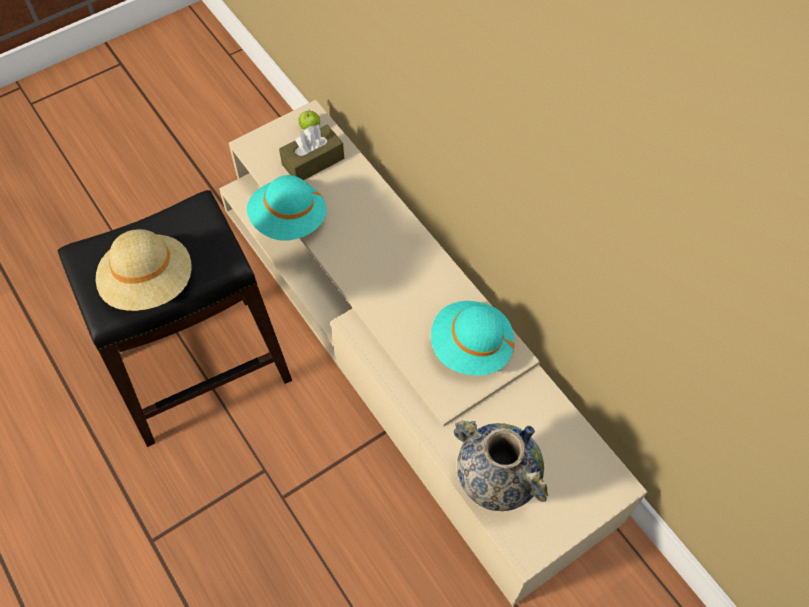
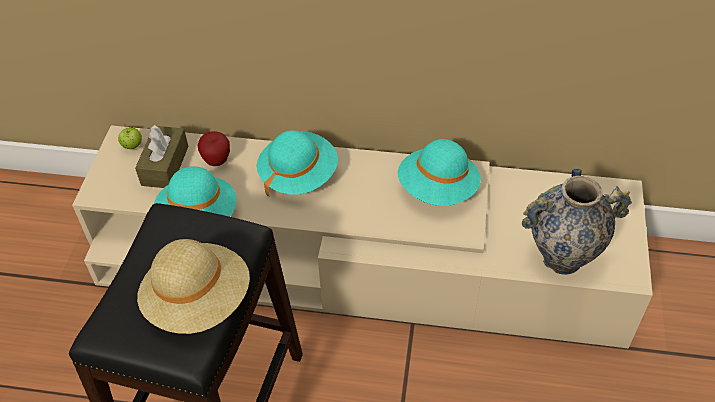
camera: 45 degrees left, 10 degrees down
(349, 187) = (217, 161): none -> apple
(388, 247) = (298, 175): none -> turquoise hat

